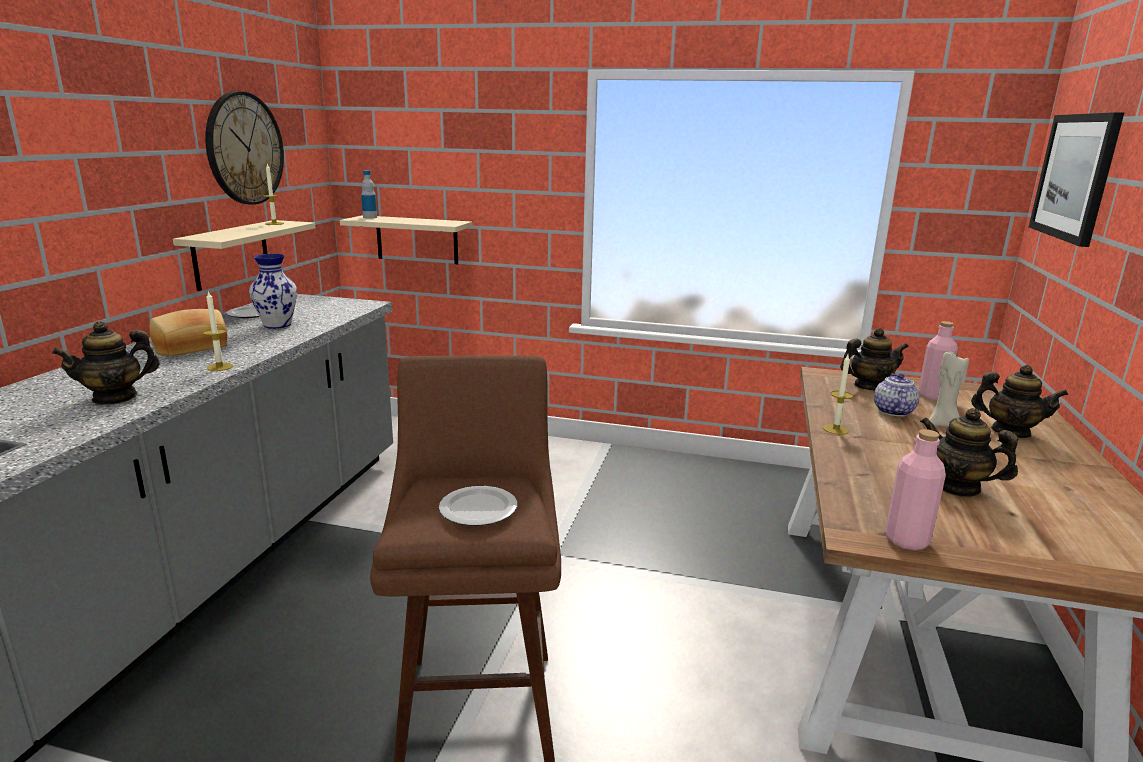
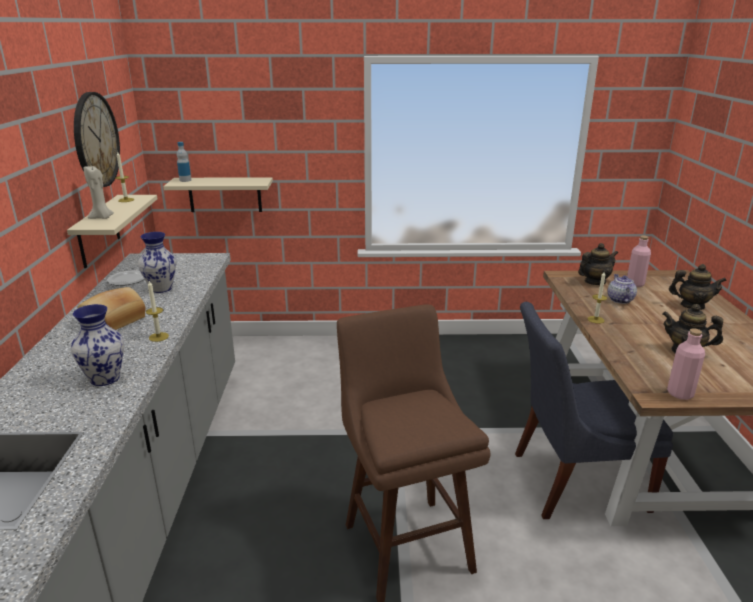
camera: 15 degrees left, 5 degrees up
(115, 397) = (106, 378): teapot -> vase
(479, 509) = (426, 420): plate -> none
(769, 670) = (572, 481): none -> blue chair
(942, 425) = (653, 306): beige candle -> beige candle (102, 218)
(1075, 177) = (709, 133): picture -> none

